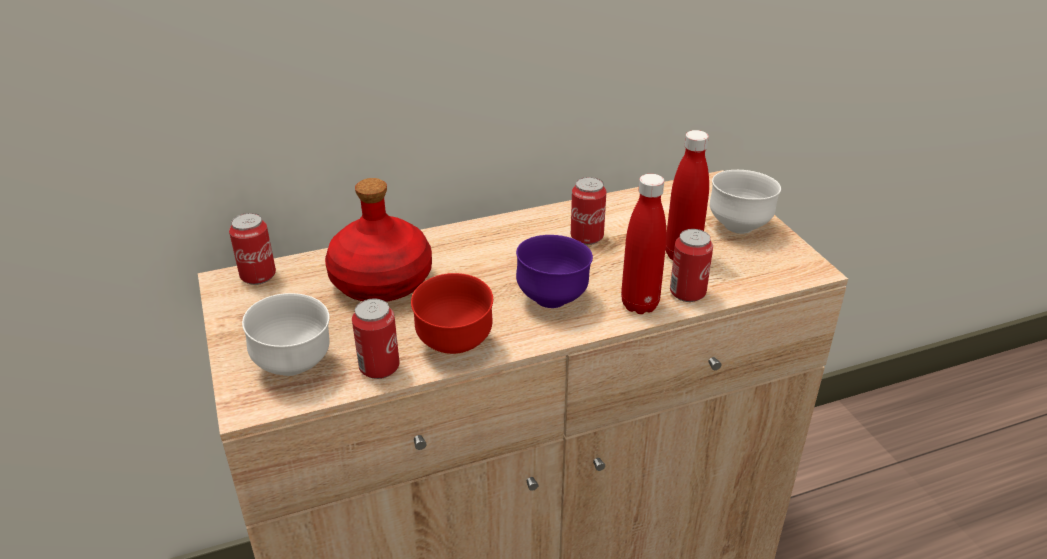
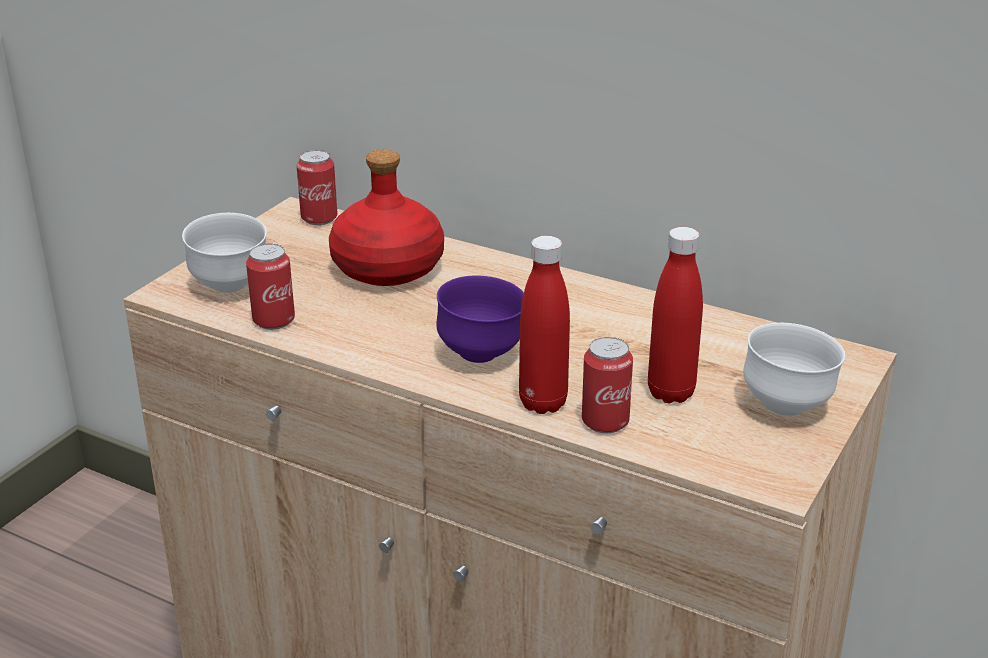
camera: 50 degrees right, 5 degrees down
(454, 346) = (346, 339): red bowl -> none
(586, 237) = (613, 329): can -> none

